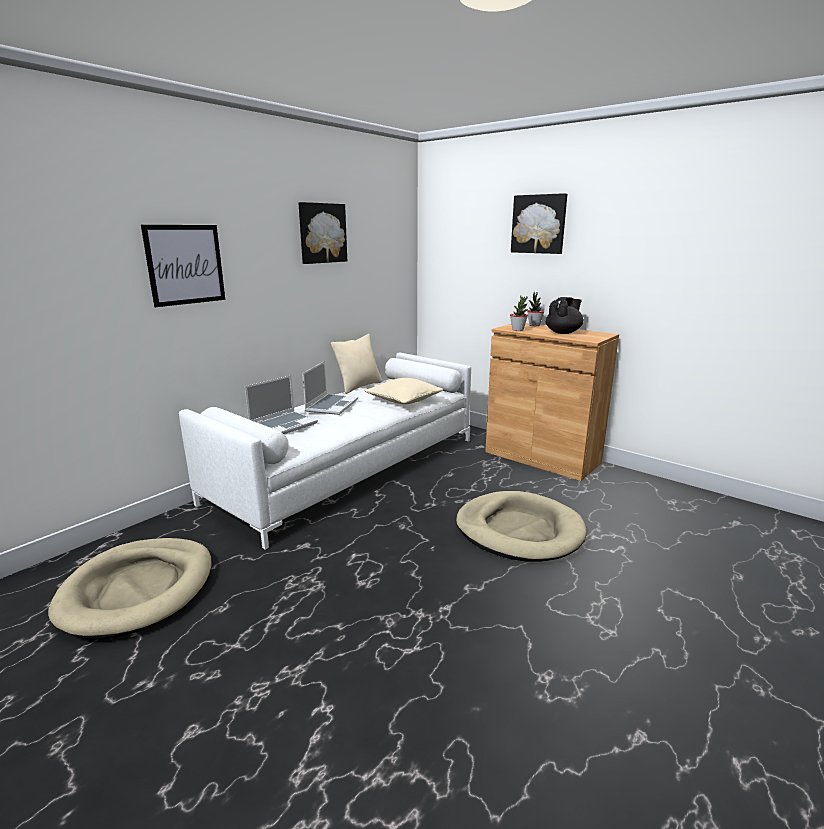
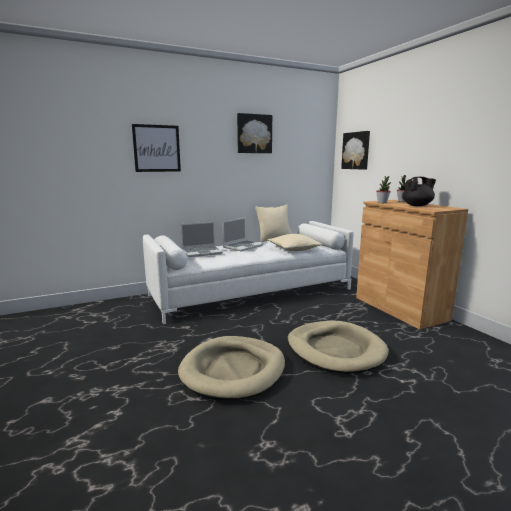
camera: 25 degrees right, 5 degrees down
(139, 590) = (86, 328): beige dog bed -> beige dog bed (233, 370)
(539, 224) = (412, 122): picture -> picture (356, 150)

